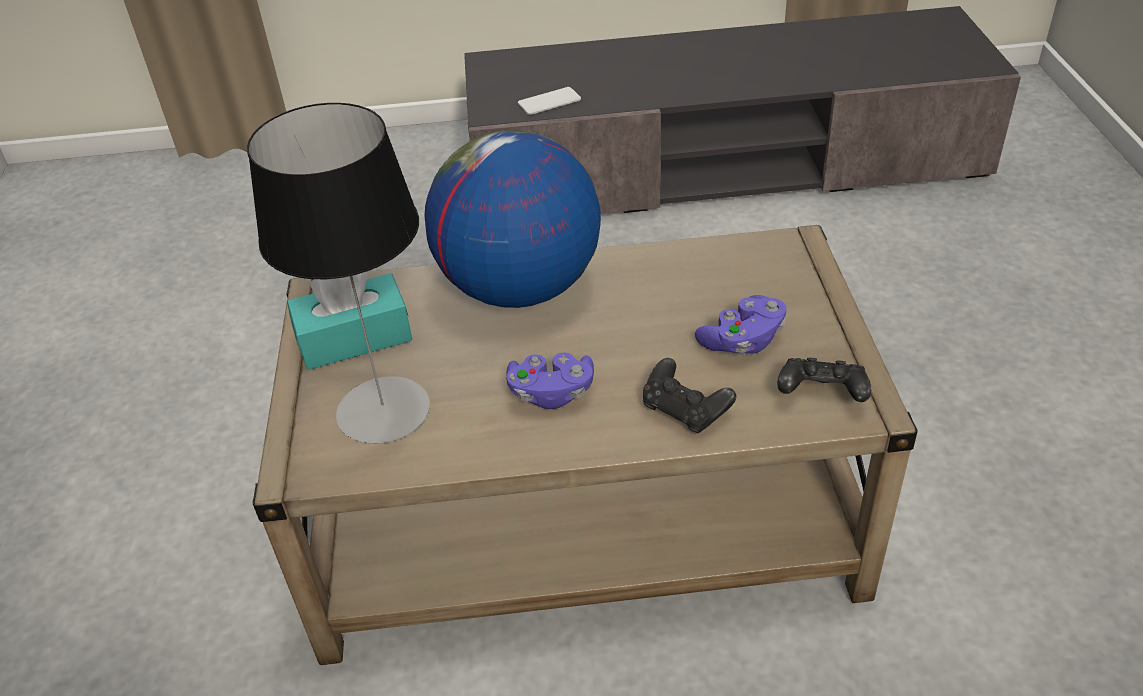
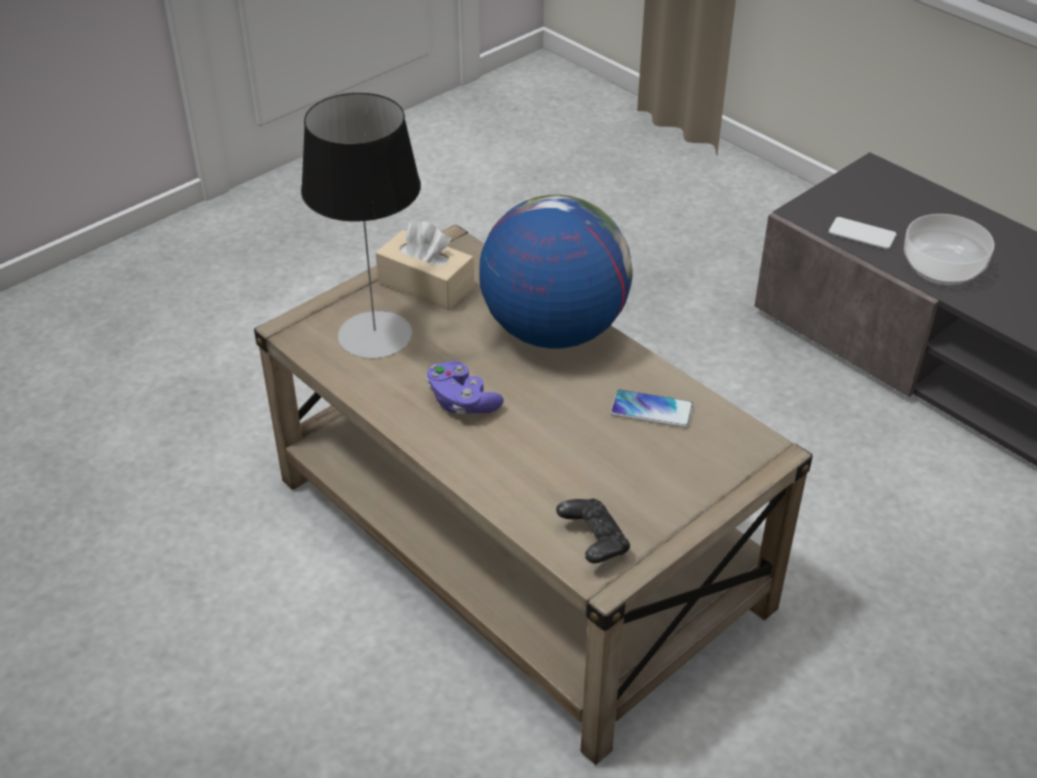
camera: 50 degrees right, 0 degrees up
(354, 338) = (426, 284): turquoise tissue box -> beige tissue box
(628, 88) = (943, 267): none -> bowl
(685, 280) = (652, 410): none -> phone
(685, 411) = (507, 477): black game controller -> none
(743, 341) = (613, 473): purple game controller -> none

